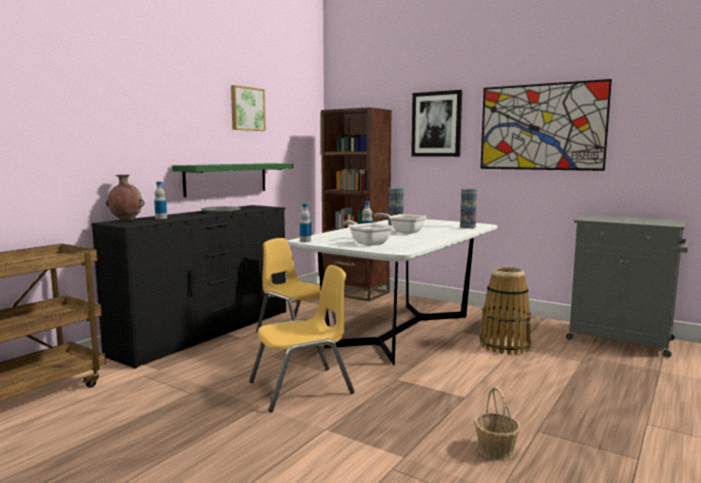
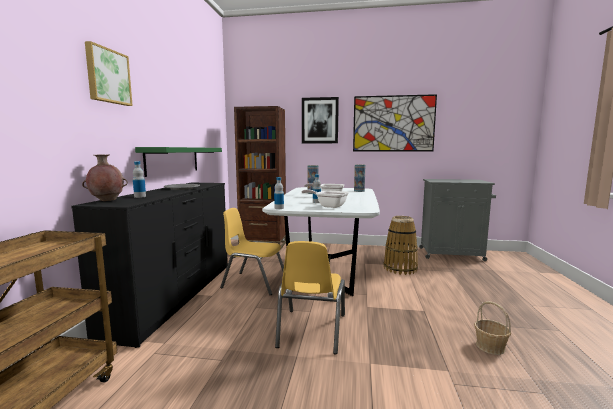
camera: 25 degrees left, 0 degrees up
(247, 109) = (183, 101): picture -> picture (107, 76)
(302, 388) = (311, 330): yellow chair -> yellow chair turned 150 degrees clockwise

